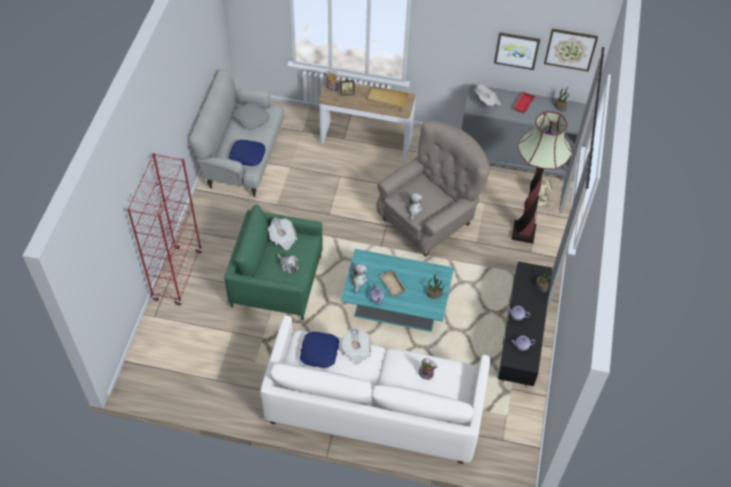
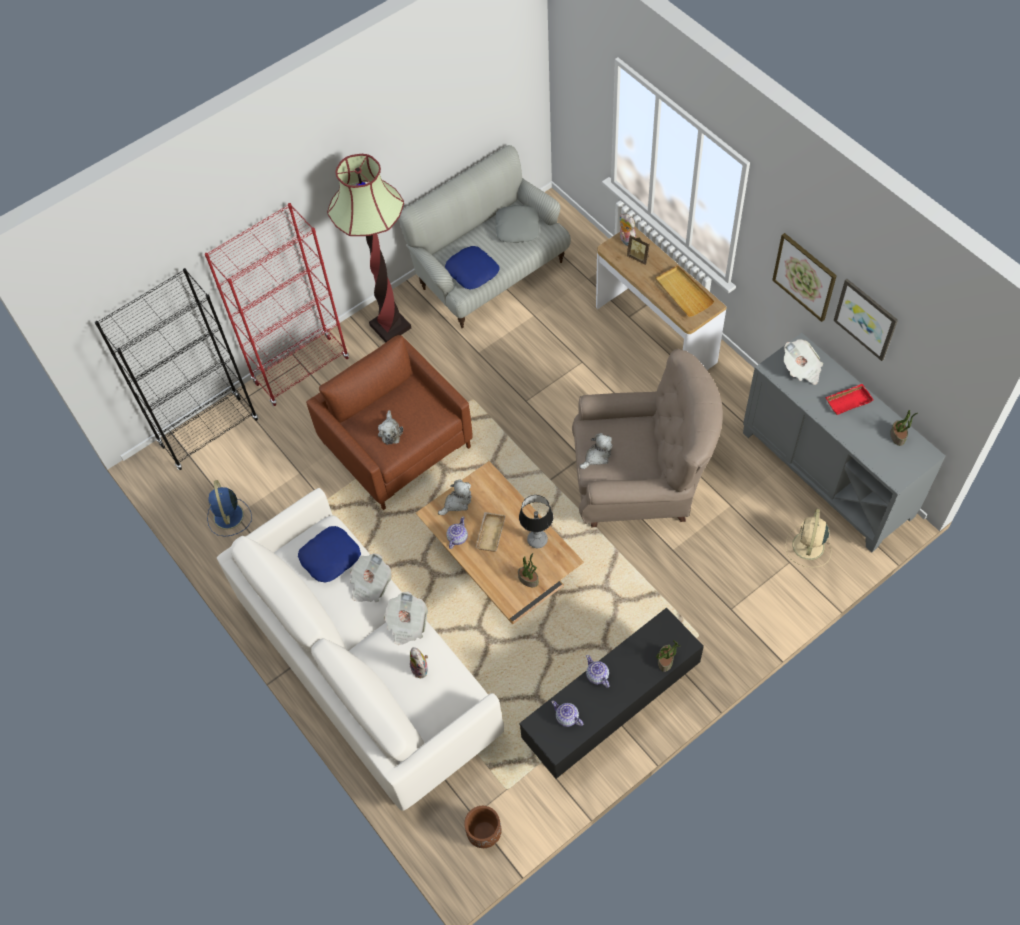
camera: 45 degrees right, 5 degrees up
(152, 345) = (209, 432): none -> black bookcase
(212, 384) = (229, 517): none -> blue fan
(277, 281) = (397, 444): green armchair -> brown armchair
(283, 238) = (414, 396): newspaper -> newspaper (406, 624)
(395, 306) = (500, 563): turquoise coffee table -> brown coffee table
(420, 272) = (537, 540): none -> table lamp
(516, 444) = (484, 833): none -> brown planter
(523, 232) = (745, 577): floor lamp -> floor lamp (390, 326)
(570, 49) = (935, 359): picture -> picture (804, 276)

